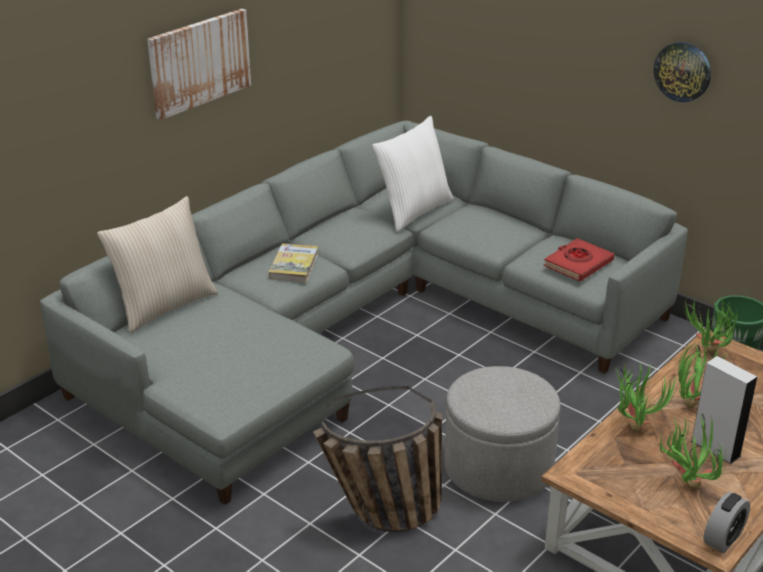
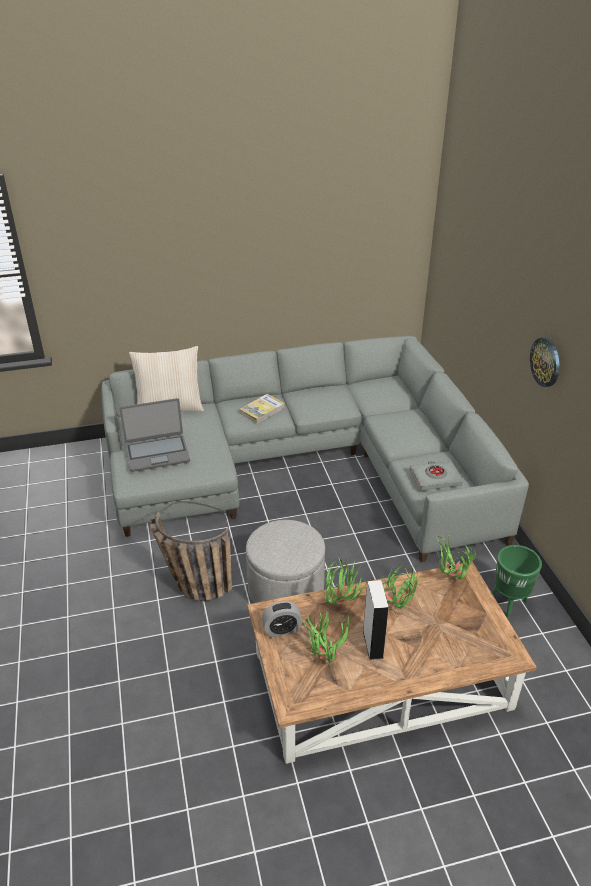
camera: 35 degrees right, 5 degrees up
(199, 62) = (238, 263): picture -> none
(221, 362) = (157, 453): none -> laptop
(413, 211) = (375, 400): white pillow -> none
(578, 264) = (435, 478): red book -> grey book
(723, 539) = (302, 703): alarm clock -> alarm clock (282, 629)

